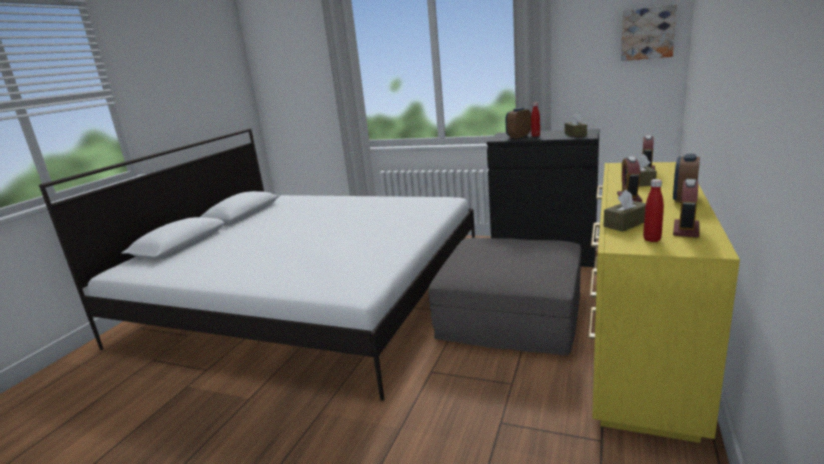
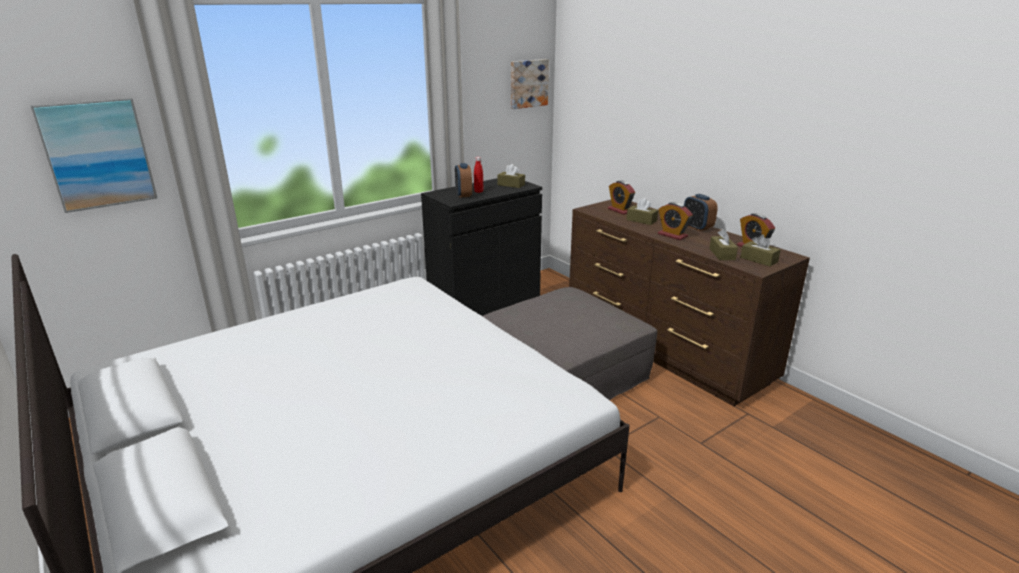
camera: 60 degrees left, 5 degrees up
(309, 84) = (97, 154): none -> picture
(640, 346) = (664, 349): yellow dresser -> brown dresser
(652, 239) = (759, 260): red bottle -> brown tissue box

